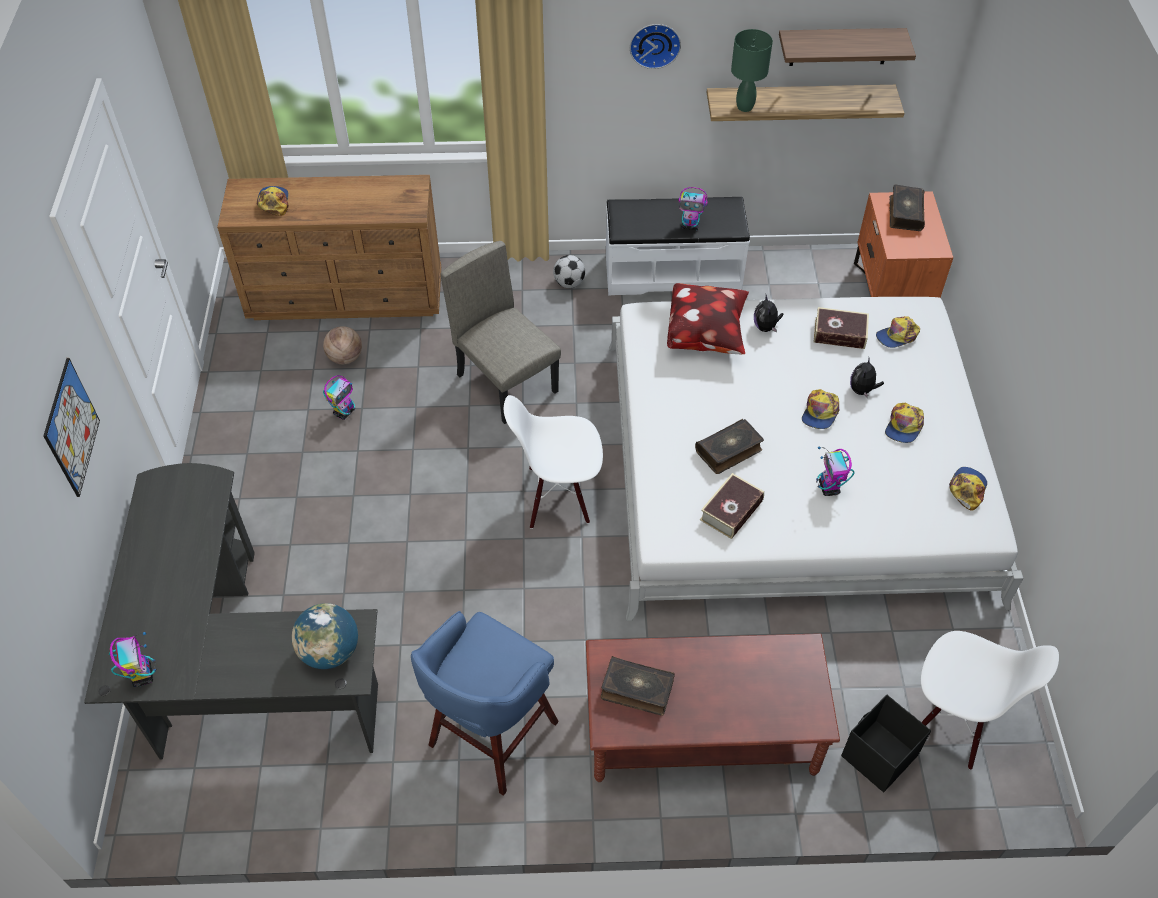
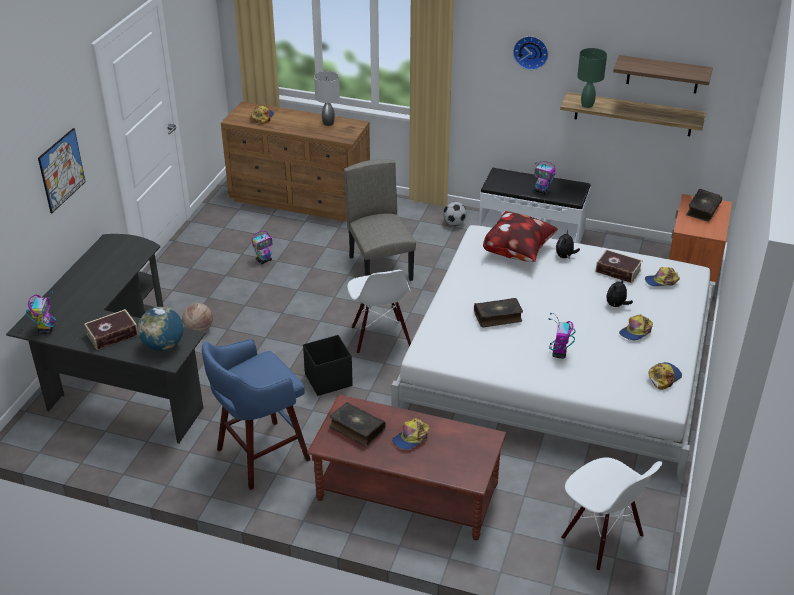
camera: 20 degrees right, 15 degrees down
(345, 358) = (281, 232): basketball -> basketball (199, 329)
(374, 192) = (328, 123): none -> grey table lamp
(557, 496) = (380, 337): white chair -> white chair turned 120 degrees counterclockwise
(731, 511) = (480, 349): book -> book (112, 334)
(820, 412) = (577, 310): cap -> cap (411, 438)
(878, 756) = (530, 543): black storage box -> black storage box (327, 380)

